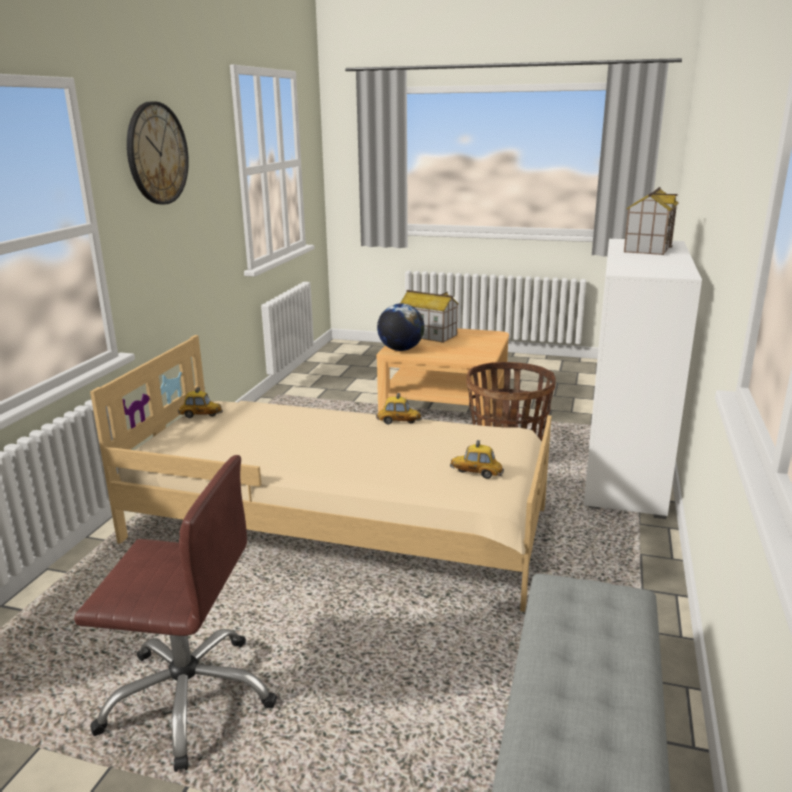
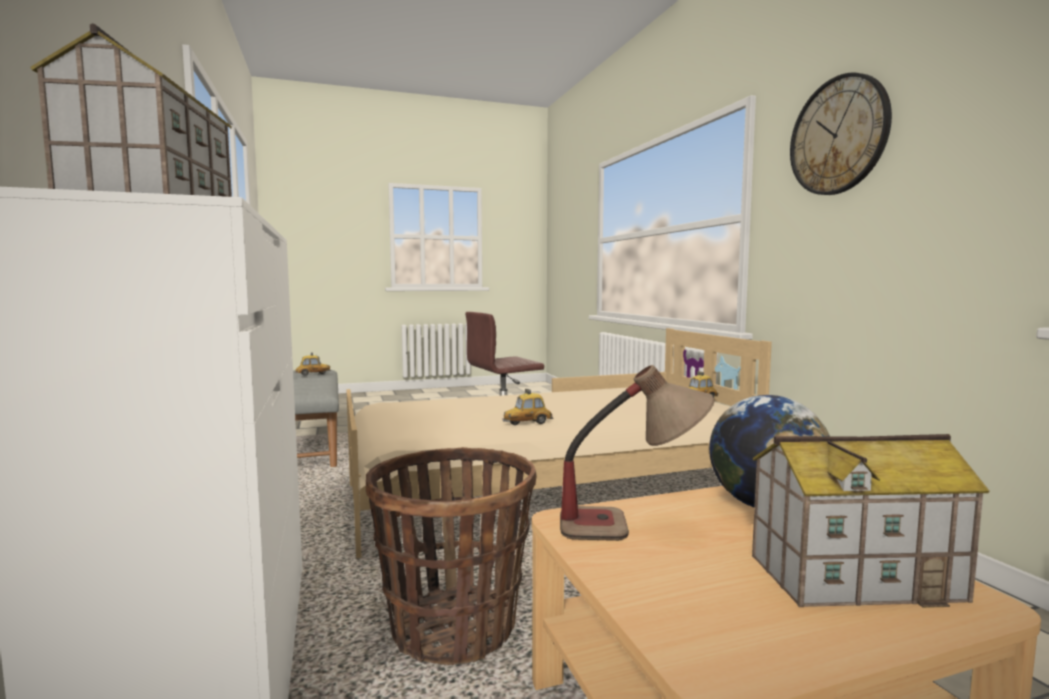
camera: 145 degrees right, 15 degrees down
(462, 354) = (632, 527): none -> table lamp
(476, 473) = (405, 409): toy car -> toy car (313, 374)

